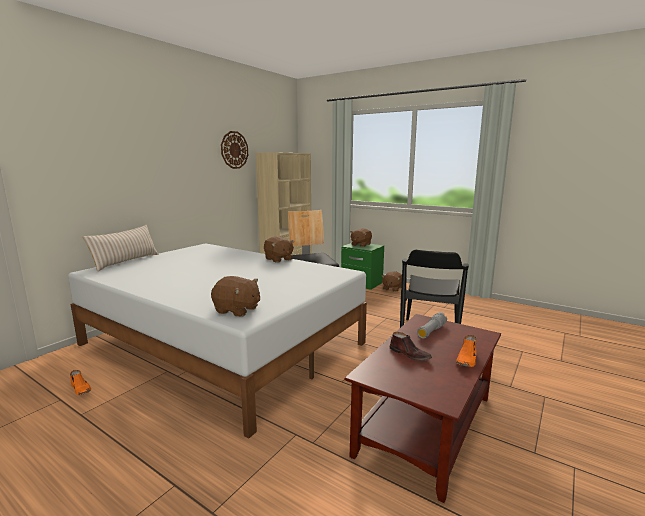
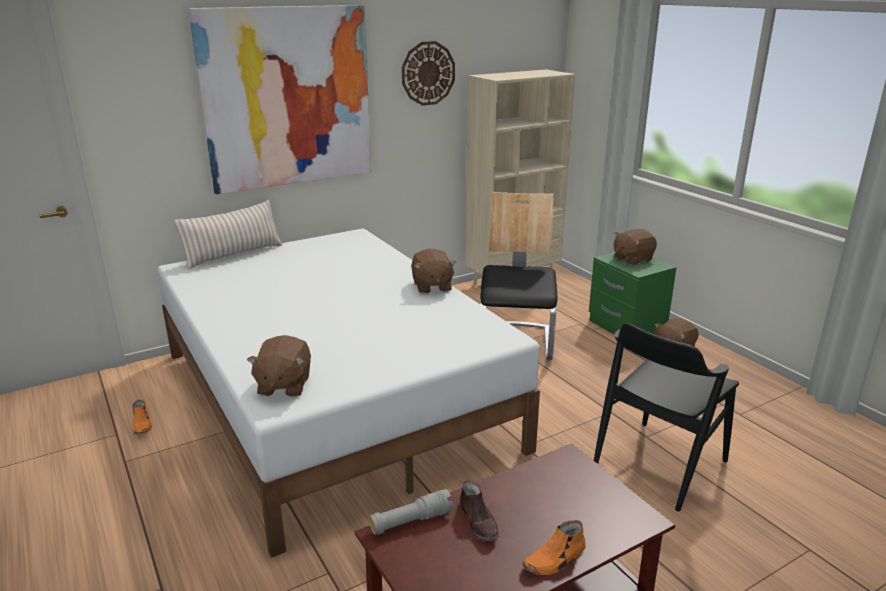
camera: 25 degrees right, 10 degrees up
(156, 157) = (288, 98): none -> picture
(237, 310) = (283, 385): brown plush toy -> brown plush toy turned 45 degrees clockwise
(431, 331) = (558, 487): grey flashlight -> grey flashlight (411, 521)

